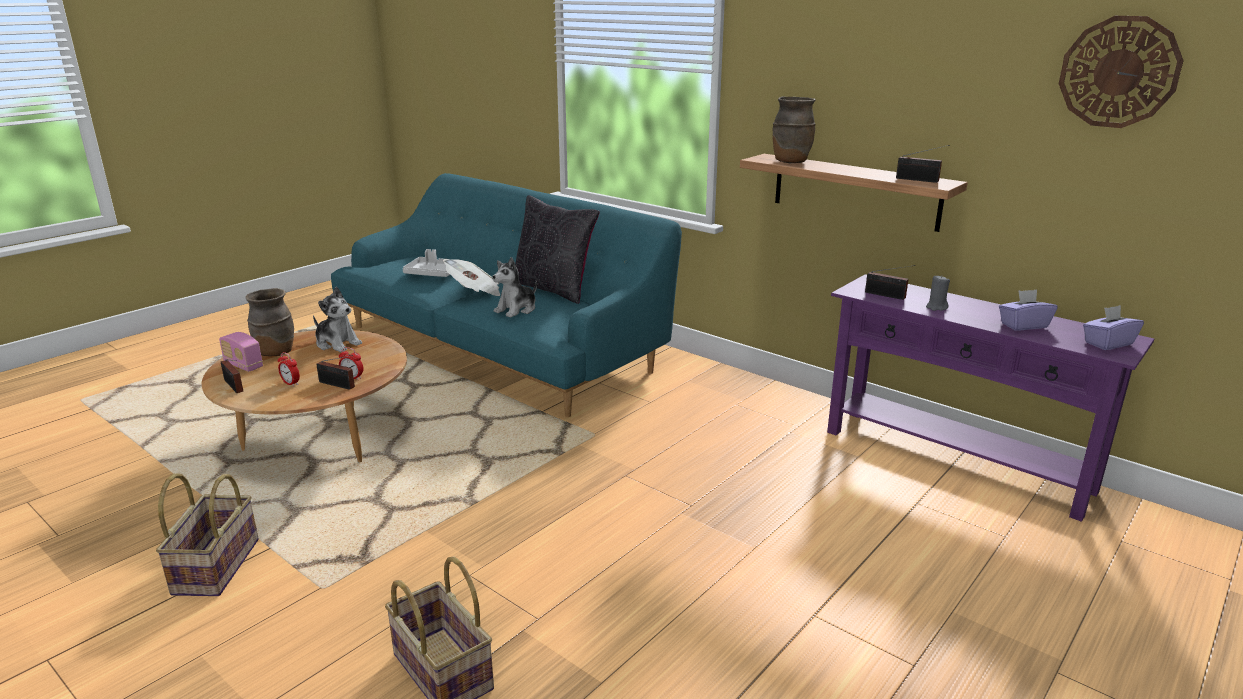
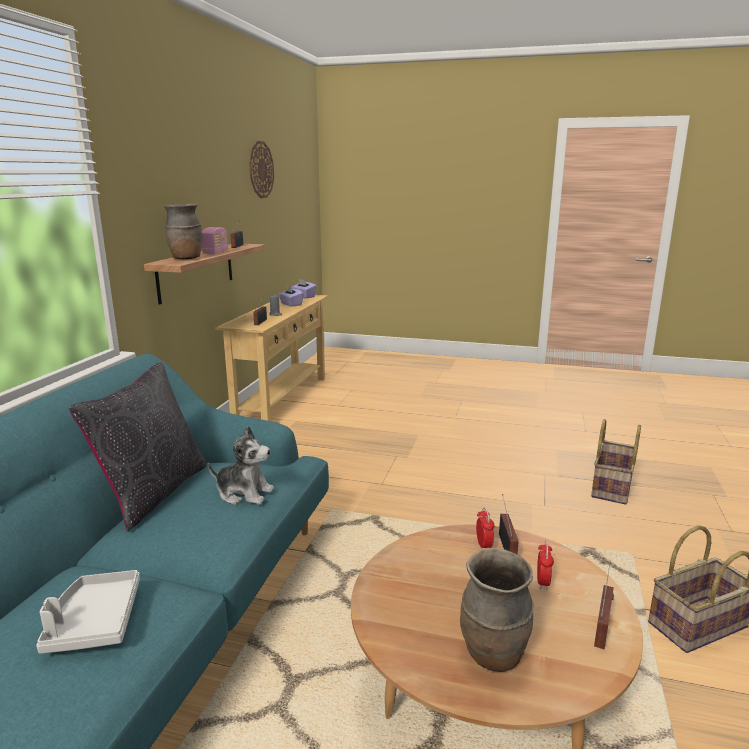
camera: 115 degrees left, 5 degrees down
(243, 365) = (557, 661): radio -> radio (215, 252)
(337, 343) = (415, 608): plush toy -> none
(474, 292) = (187, 543): newspaper -> none
(955, 460) = (282, 400): purple console table -> beige console table

